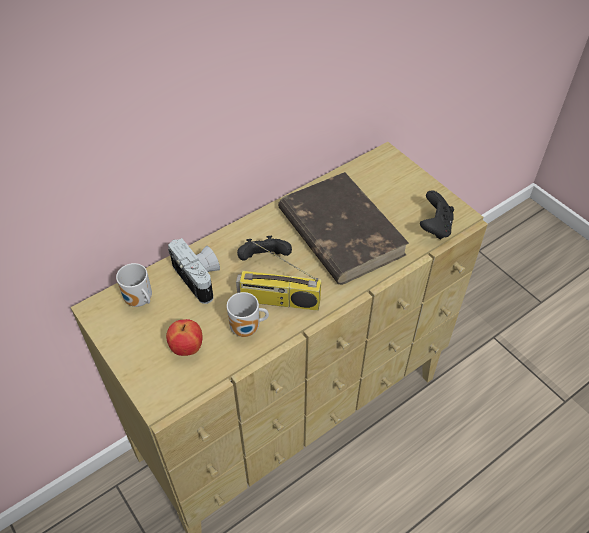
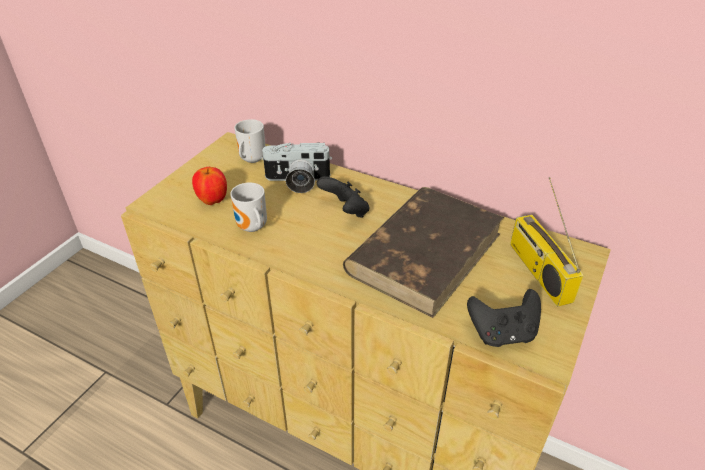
camera: 65 degrees right, 10 degrees down
(200, 278) = (297, 182): camera -> camera turned 60 degrees clockwise
(278, 300) = (299, 237): radio -> radio (537, 271)

